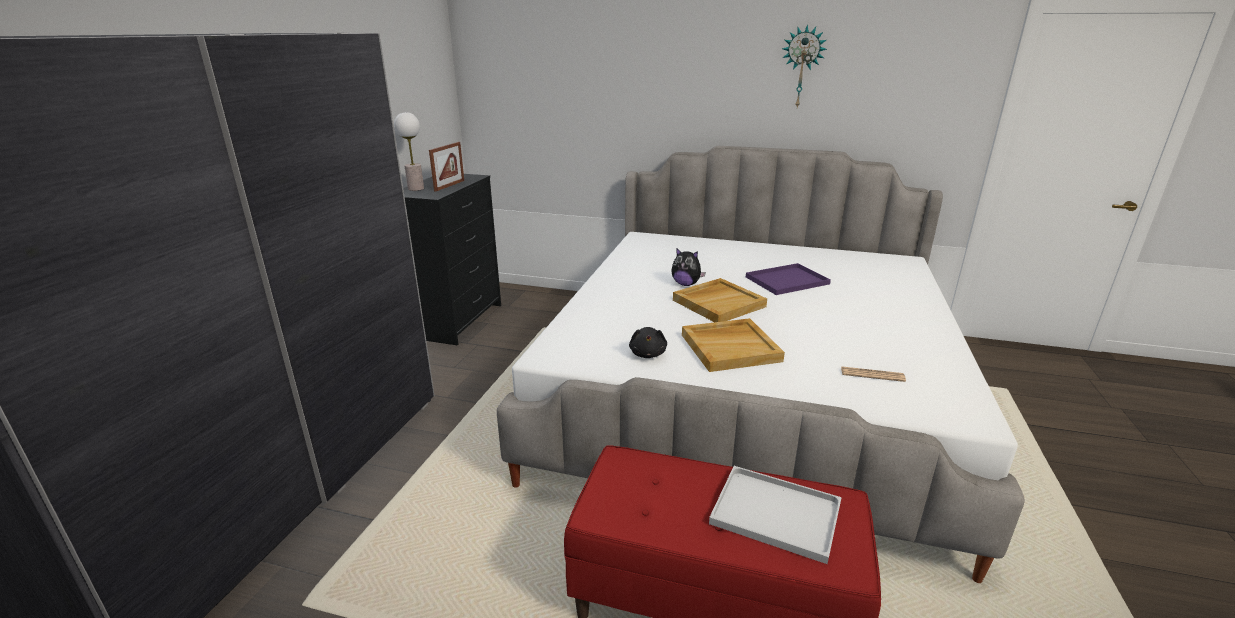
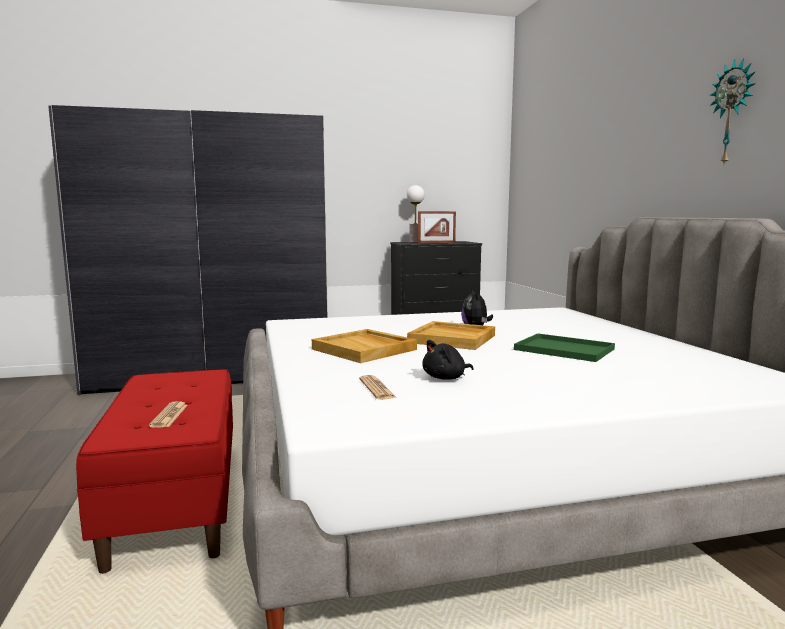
camera: 60 degrees right, 15 degrees down
(648, 354) = (321, 336): black plush toy -> black plush toy (446, 378)
(778, 513) = (169, 415): white tray -> newspaper
(787, 280) = (566, 349): purple tray -> green tray

